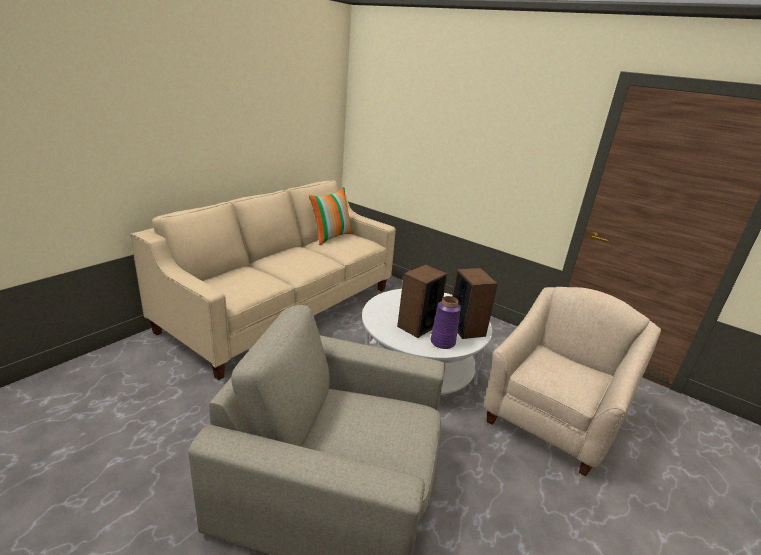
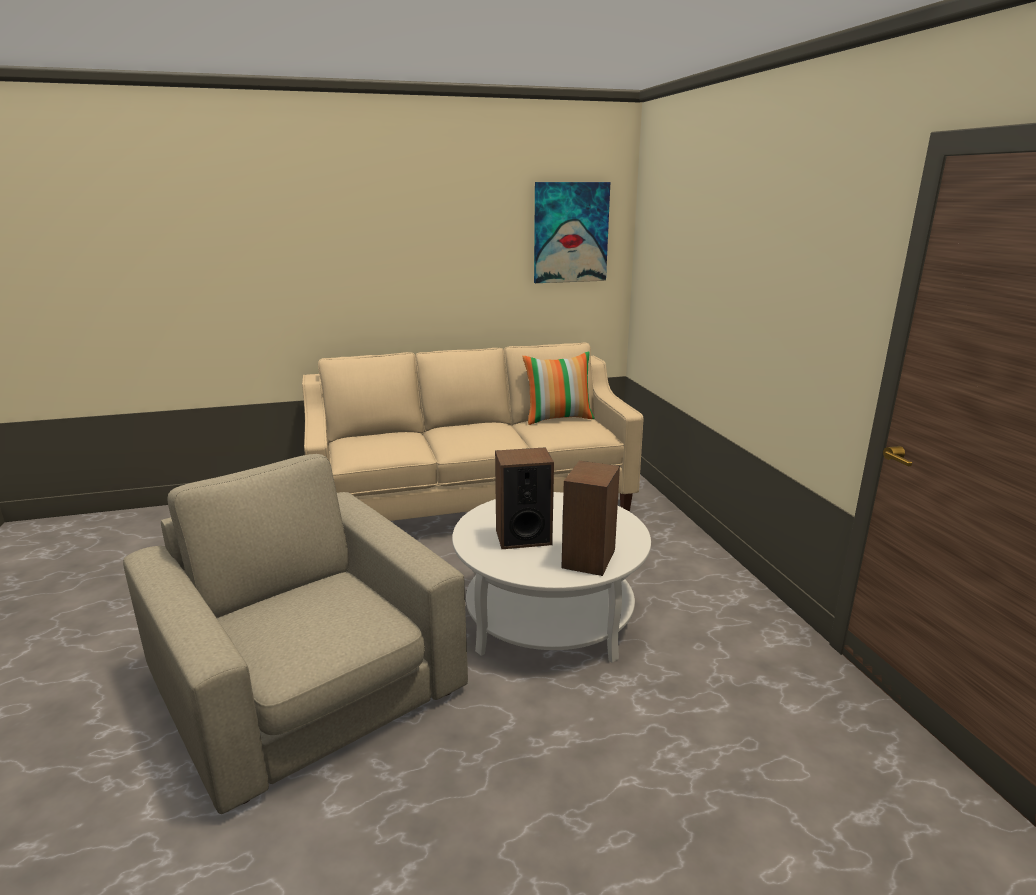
camera: 40 degrees right, 5 degrees down
(314, 99) = (570, 232): none -> picture
(442, 342) = (526, 563): purple vase -> none
(552, 418) = (680, 755): beige armchair -> none

